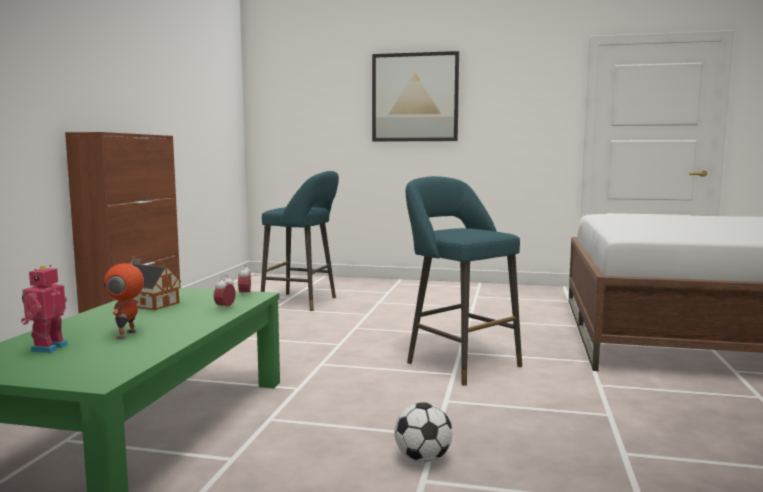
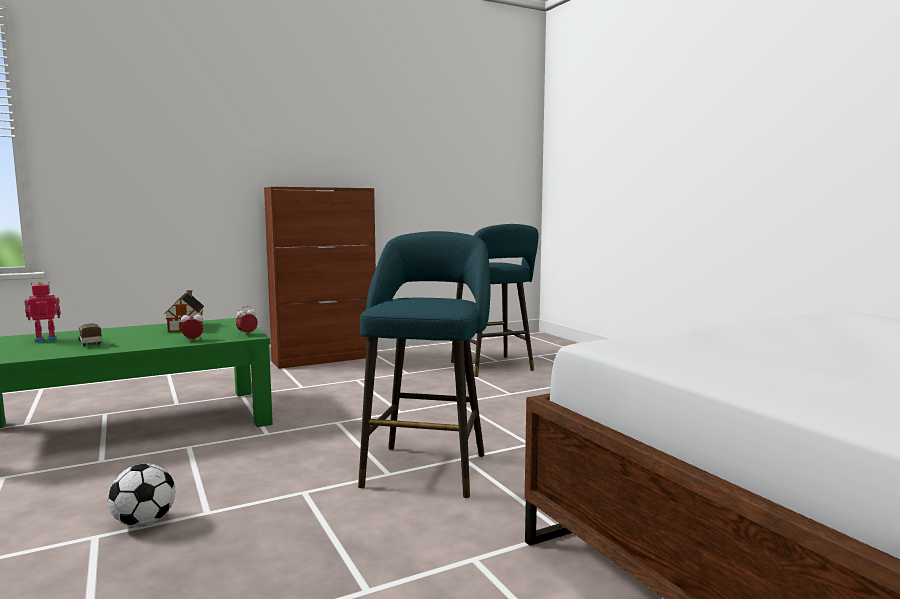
camera: 50 degrees right, 0 degrees up
(127, 335) = (90, 342): toy robot -> toy truck
(415, 97) = (691, 128): picture -> none

